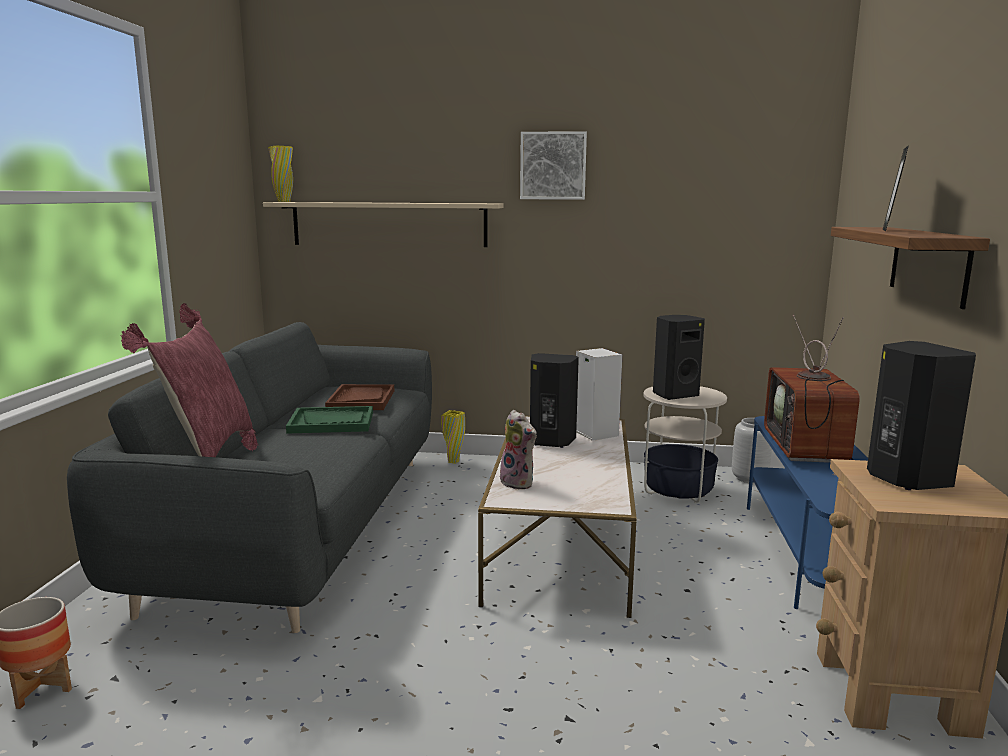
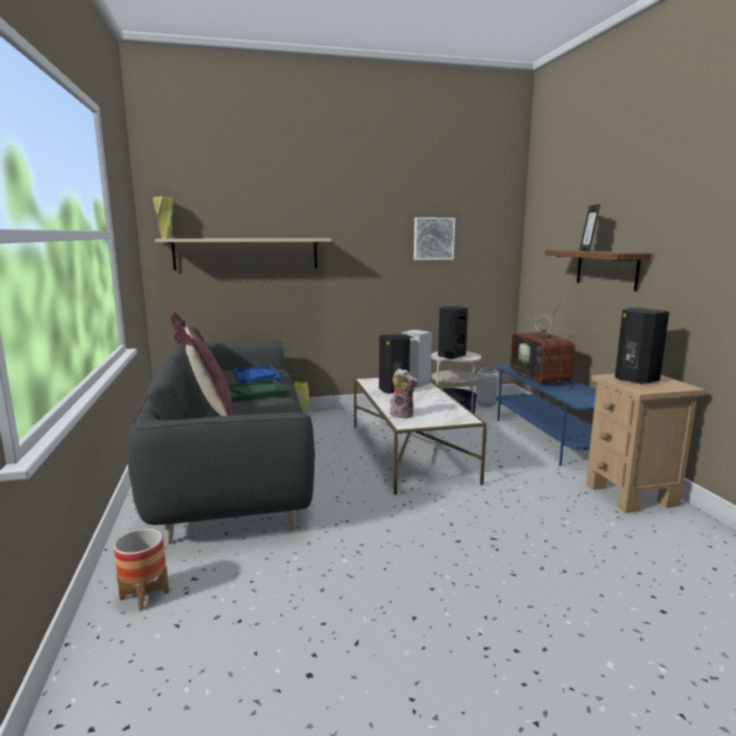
camera: 20 degrees left, 0 degrees up
(361, 400) = (256, 377): brown tray -> blue tray
(553, 166) = (359, 213): picture -> picture (433, 238)

